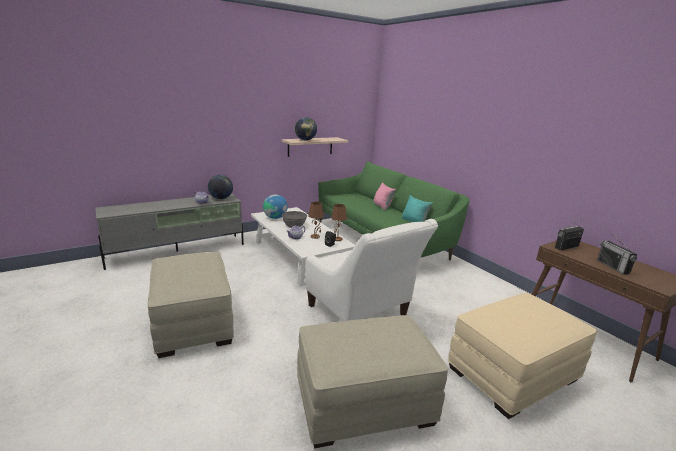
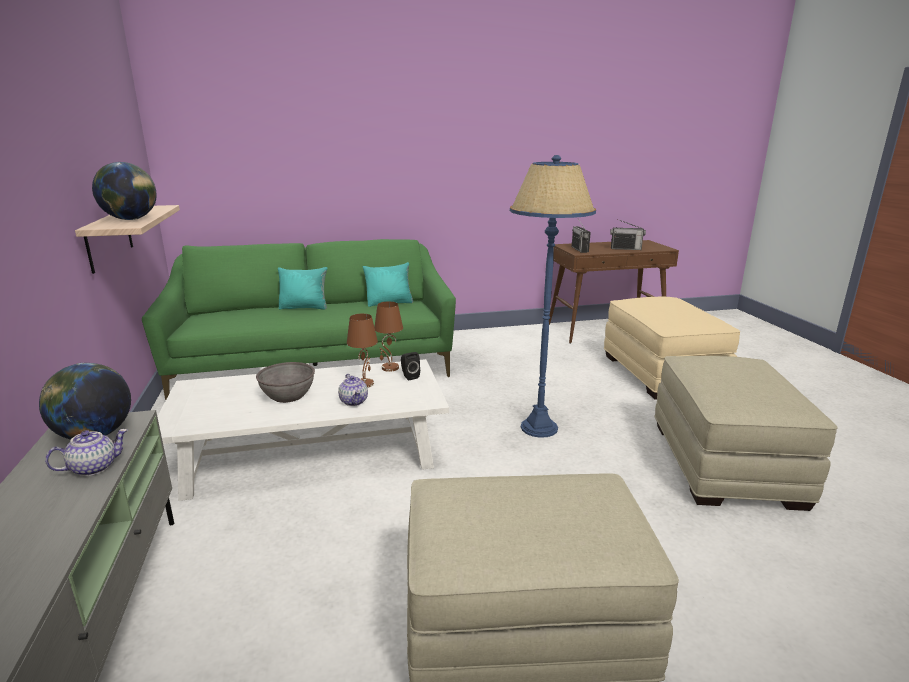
camera: 70 degrees left, 0 degrees up
(275, 217) = (216, 411): globe -> none
(361, 314) = (539, 428): white armchair -> blue floor lamp
(382, 206) = (304, 307): pink pillow -> turquoise pillow

